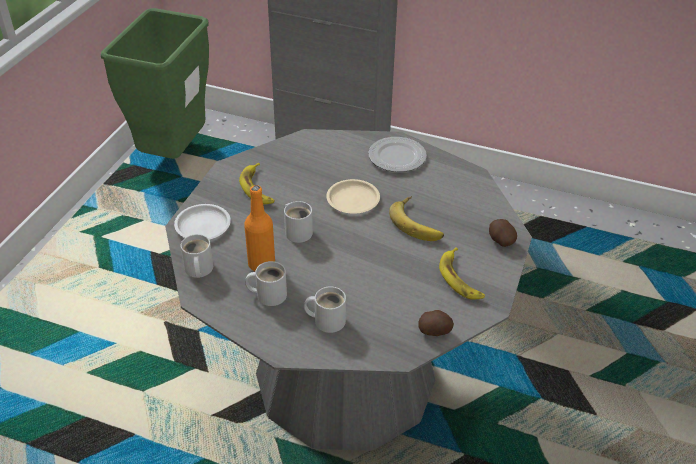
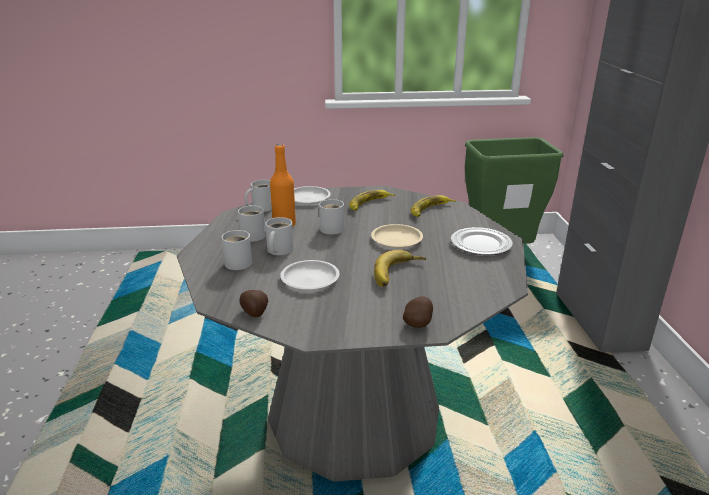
camera: 65 degrees right, 15 degrees down
(320, 284) = (278, 250): none -> white mug
(394, 279) = (310, 279): none -> white plate
(460, 279) = (338, 311): banana -> banana (429, 210)

